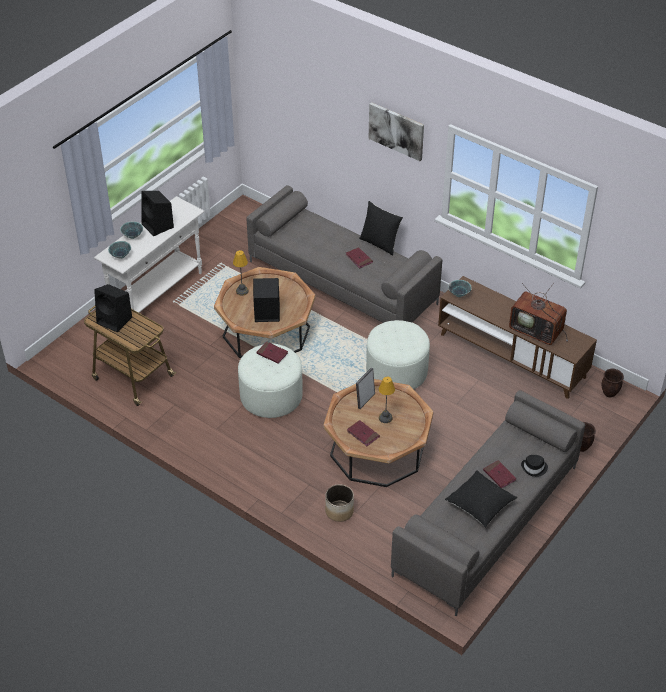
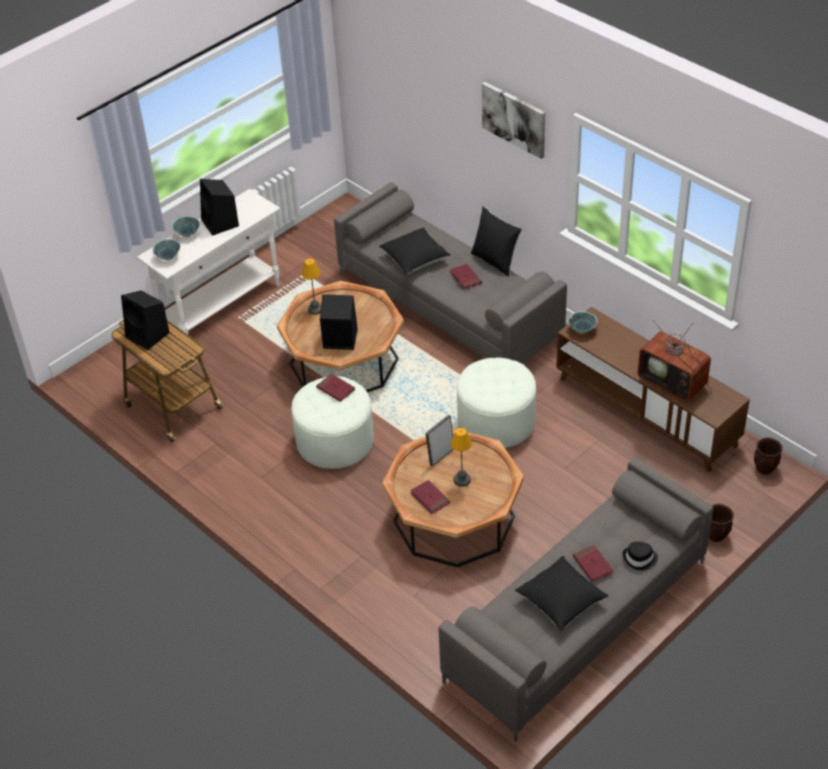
camera: 10 degrees right, 0 degrees up
(315, 246) = (415, 259): none -> black pillow
(339, 511) = (392, 593): planter -> none

